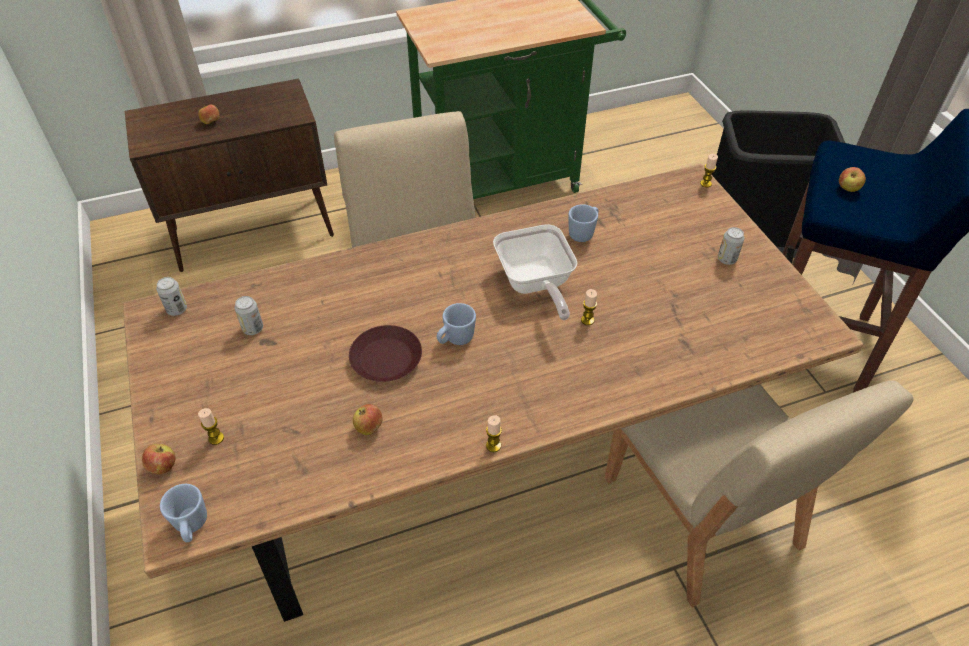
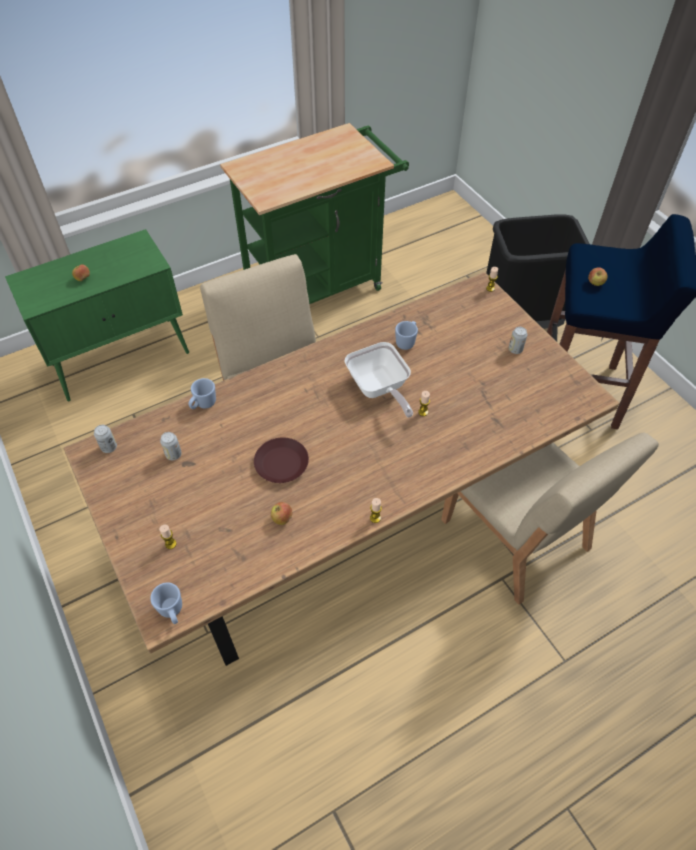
camera: 10 degrees left, 5 degrees up
(163, 466) = (137, 571): apple -> none
(255, 232) = (122, 358): brown cabinet -> green cabinet
(455, 339) = (329, 441): blue mug -> blue mug (203, 404)

